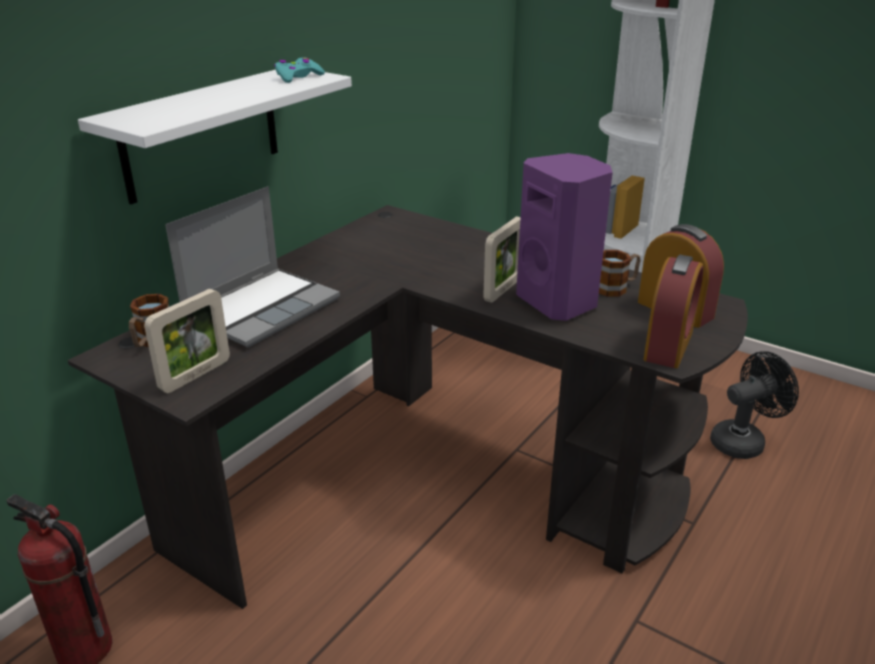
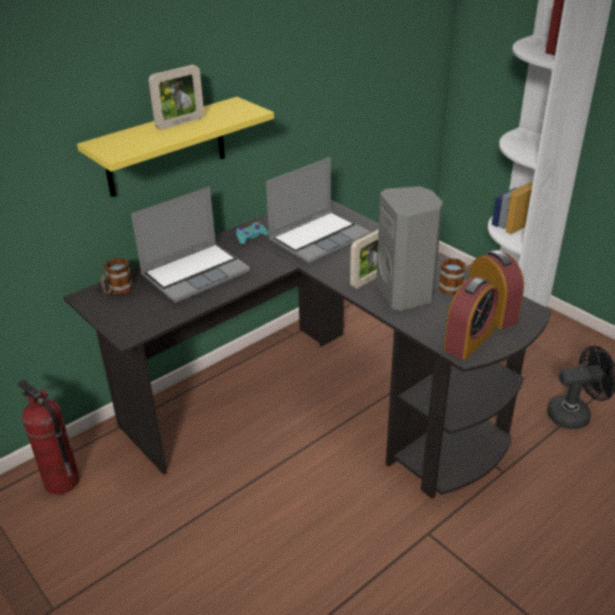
camera: 15 degrees right, 5 degrees up
(195, 375) = (137, 319): picture frame -> picture frame (180, 123)
(202, 133) = (165, 147): white shelf -> yellow shelf
(298, 77) = (236, 110): turquoise game controller -> turquoise game controller (251, 237)
(413, 251) = (319, 238): none -> laptop
(559, 302) = (406, 294): purple speaker -> grey speaker

